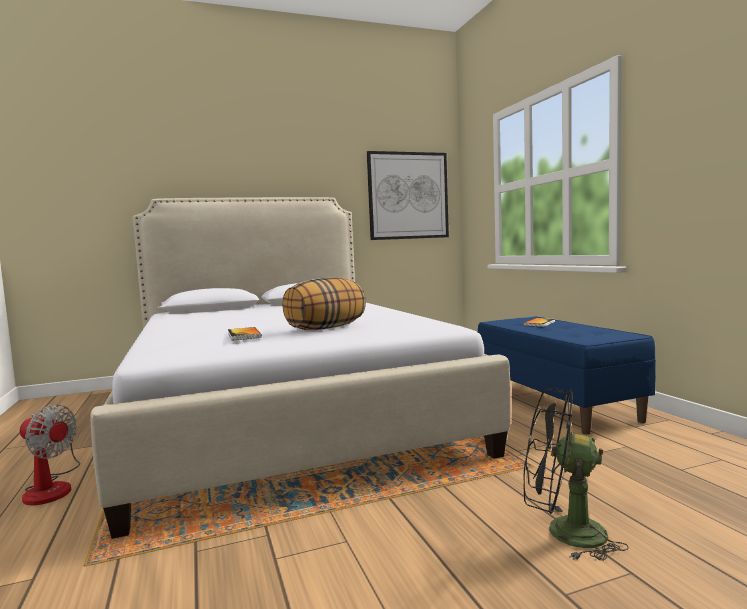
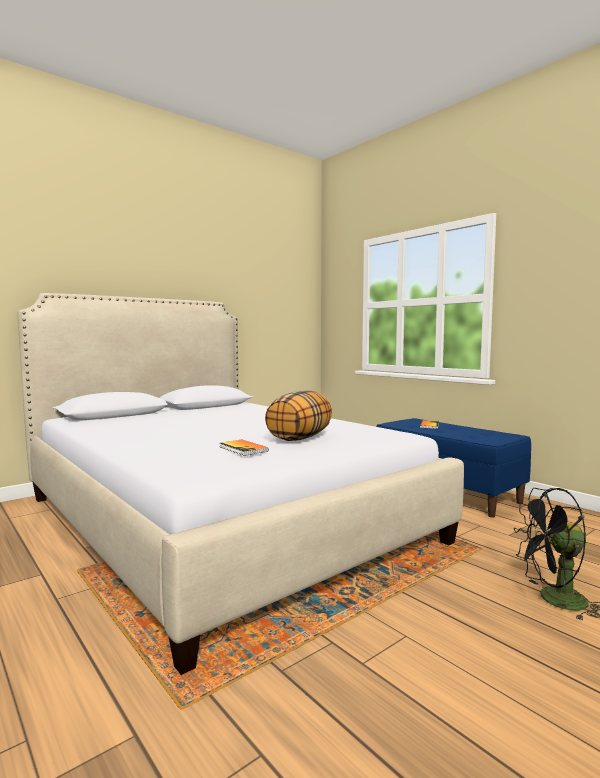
camera: 20 degrees left, 0 degrees up
(52, 487) = (38, 631): fan -> none
(408, 196) = (281, 304): picture -> none

